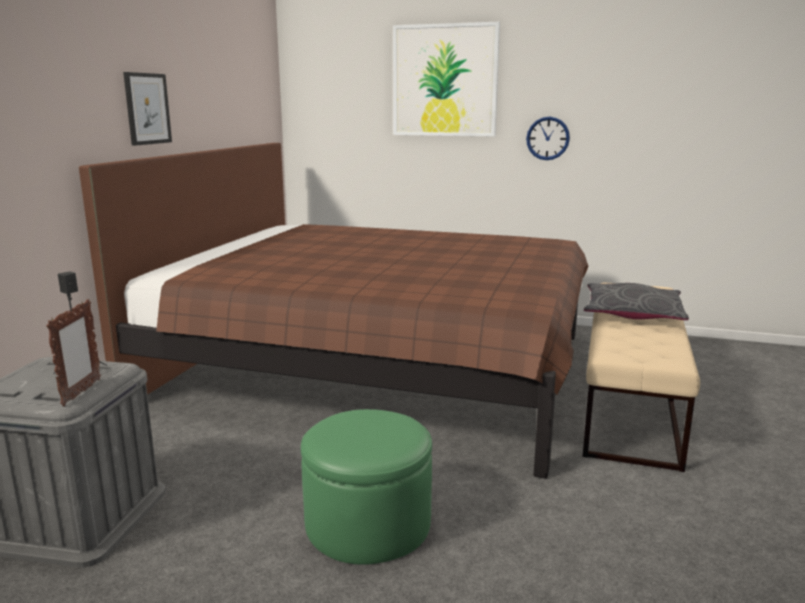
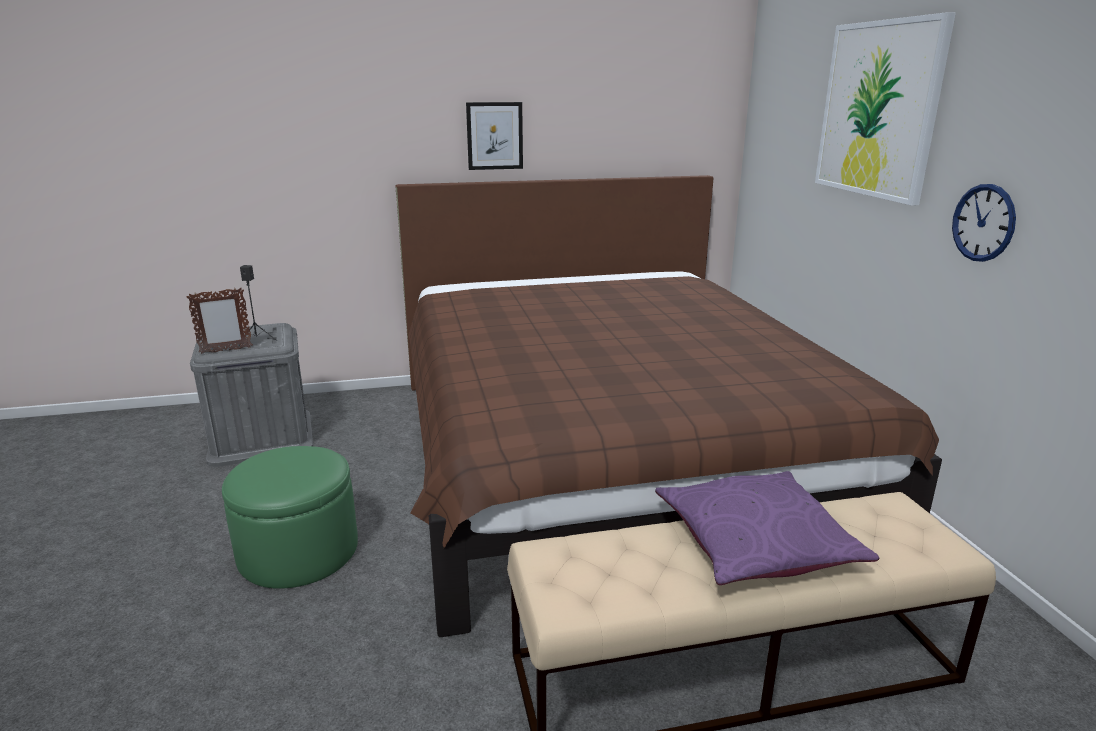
camera: 60 degrees right, 5 degrees up
(632, 314) = (755, 542): grey pillow -> purple pillow

